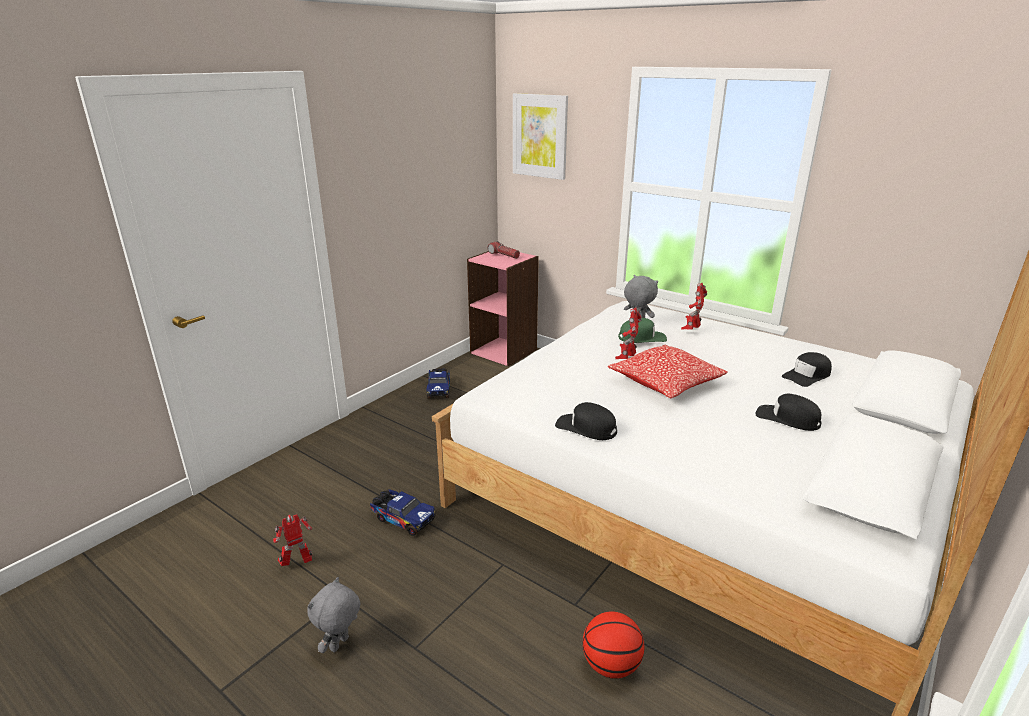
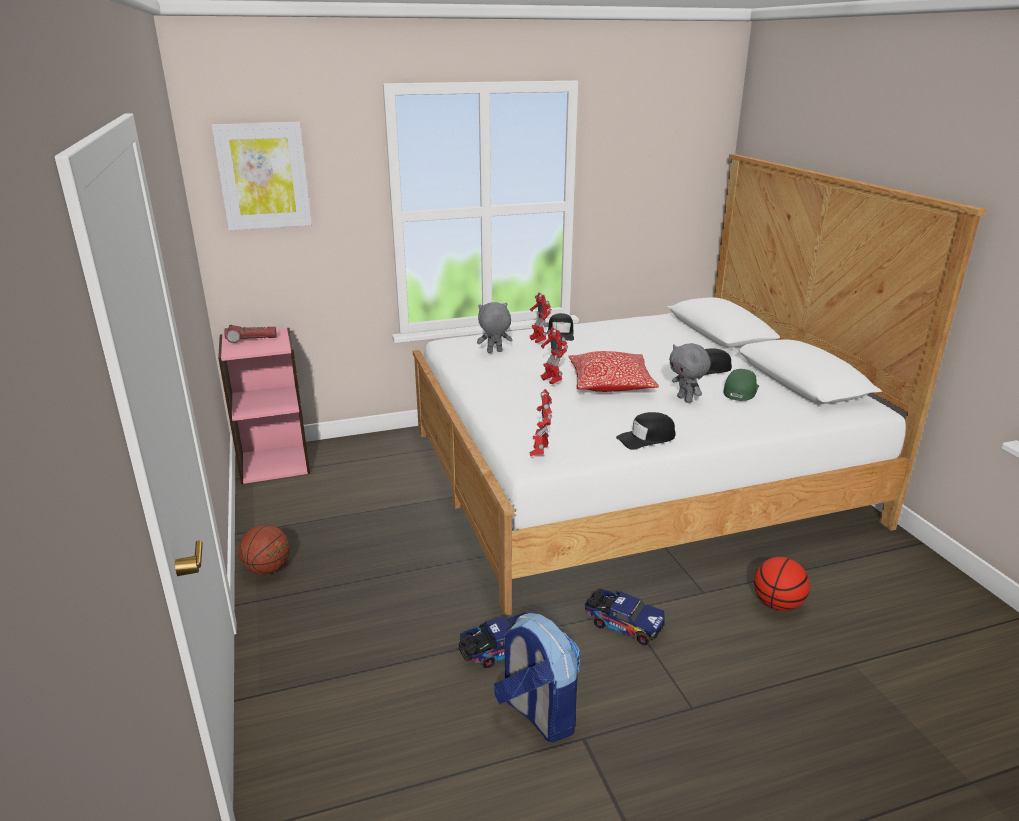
camera: 55 degrees left, 0 degrees up
(298, 563) = (499, 761): toy robot -> toy robot (540, 452)
(340, 645) = (654, 762): grey plush toy -> grey plush toy (685, 399)
(352, 563) = (537, 713): none -> backpack
(401, 400) = (267, 569): none -> basketball
(439, 389) = (286, 534): toy truck -> toy truck (622, 624)
(642, 338) = (527, 361): green cap -> green cap (740, 391)
(807, 375) = (657, 340): black cap -> black cap (561, 333)

